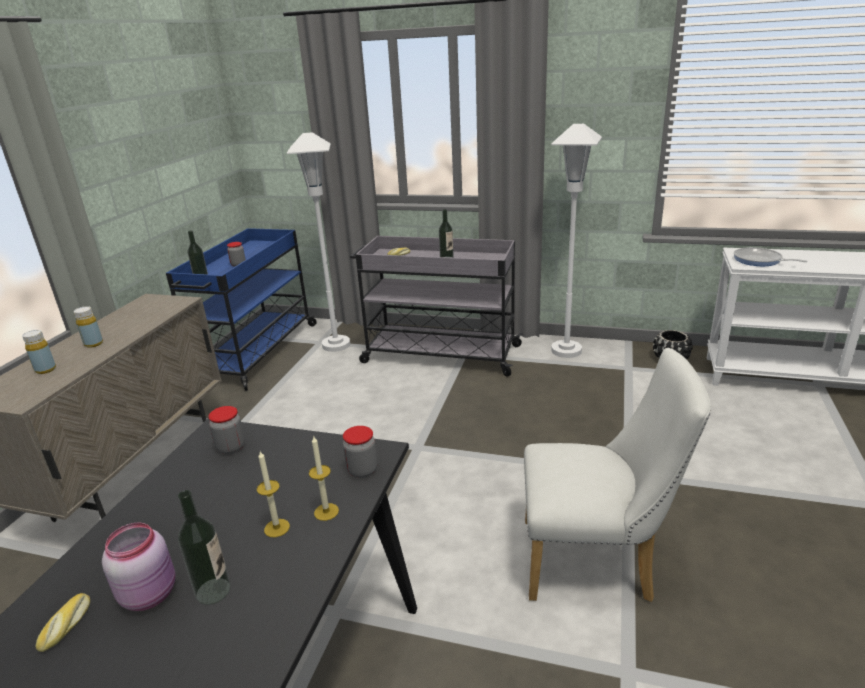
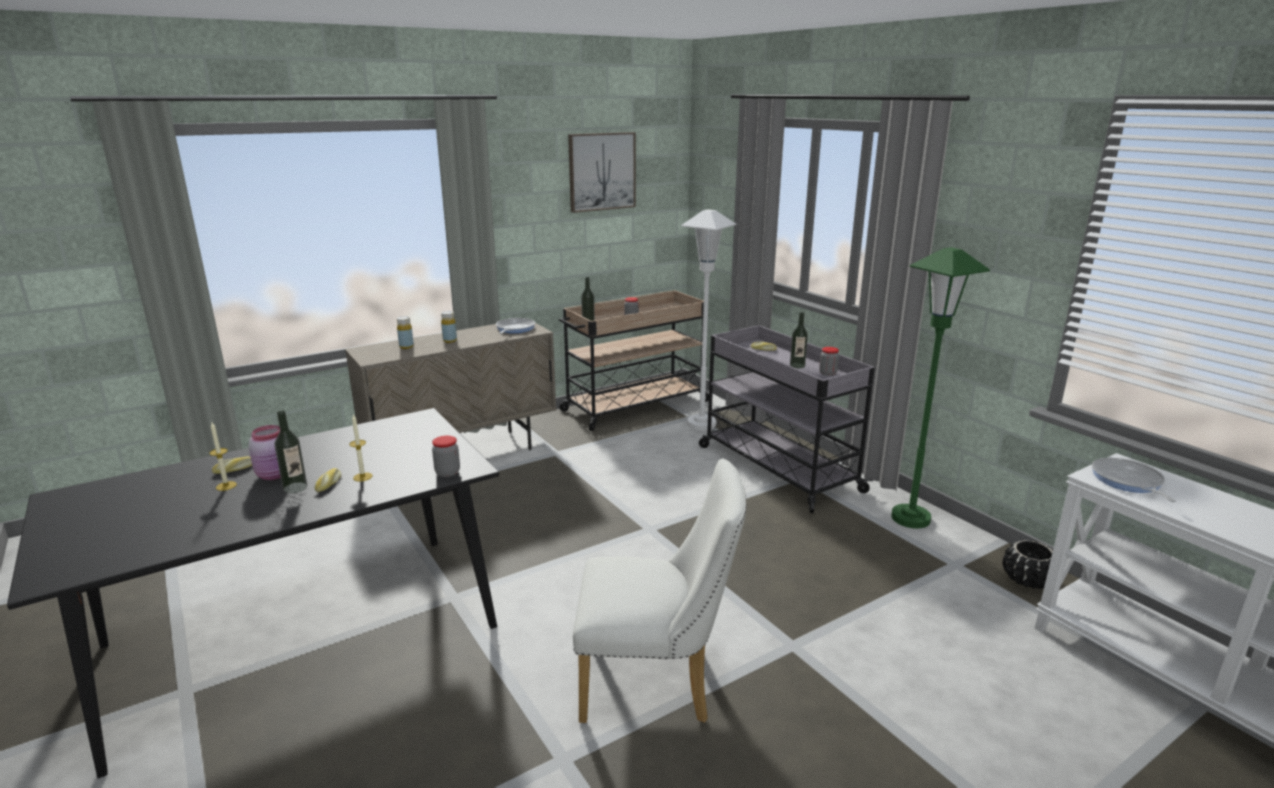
camera: 40 degrees right, 5 degrees down
(151, 307) = (514, 329): none -> frying pan
(158, 110) = (601, 171): none -> picture
(231, 448) = (414, 428): jar -> jar (828, 373)
(250, 559) = (329, 484): none -> bread
(256, 353) = (634, 406): blue cart -> beige cart
(326, 512) = (394, 482): candle -> candle (226, 486)
(566, 350) = (910, 518): white floor lamp -> green floor lamp
(596, 561) = (657, 683): white chair -> white chair turned 45 degrees counterclockwise

